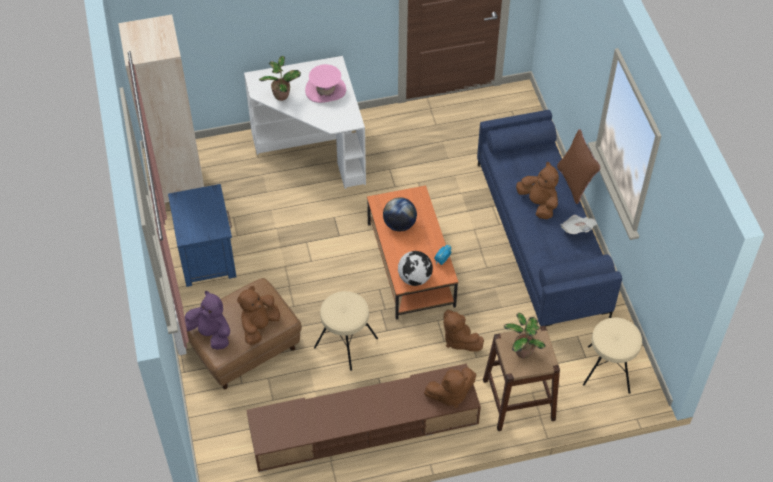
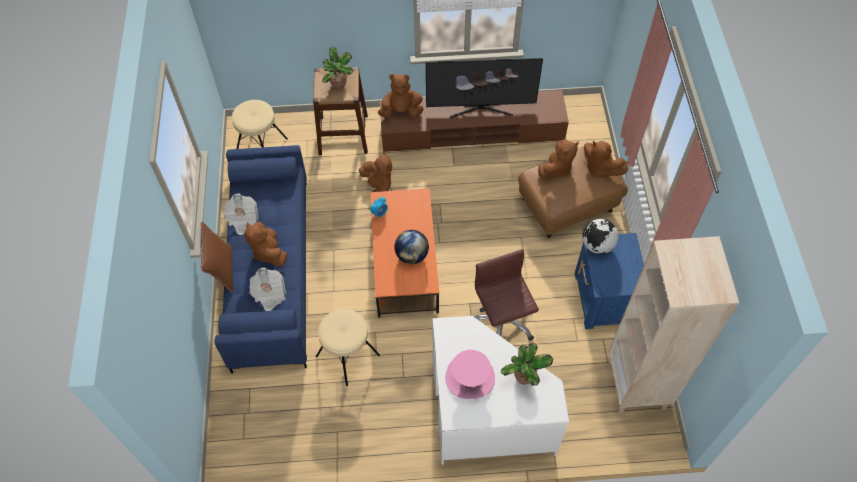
camera: 170 degrees left, 5 degrees up
(210, 333) = (600, 168): purple plush toy -> brown plush toy
(306, 223) = (501, 322): none -> brown office chair
(345, 343) = (477, 197): beige stool -> beige stool (348, 355)
(355, 413) = (480, 108): none -> television
(415, 278) = (409, 200): globe -> globe (597, 245)
(523, 168) = (269, 294): none -> newspaper

